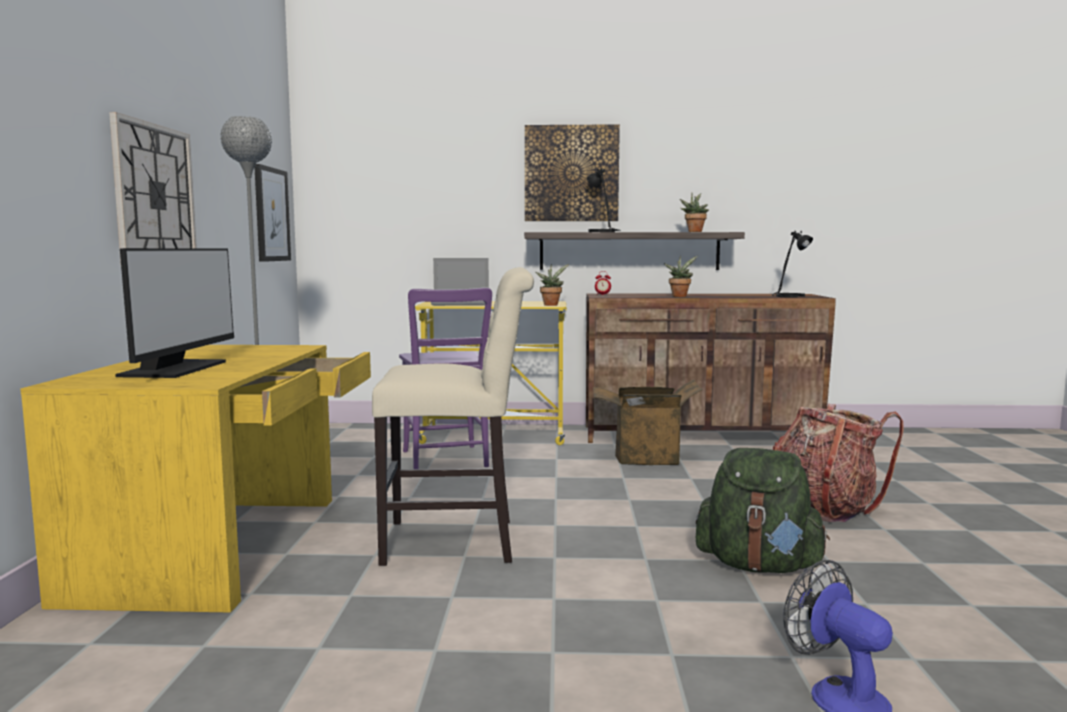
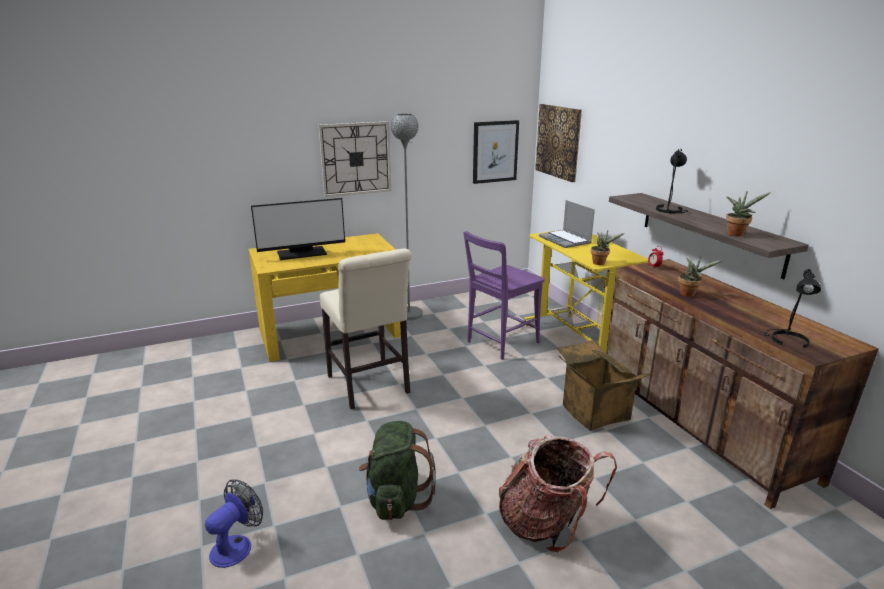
camera: 65 degrees right, 15 degrees up
(571, 173) = (678, 146): picture -> picture (558, 141)

